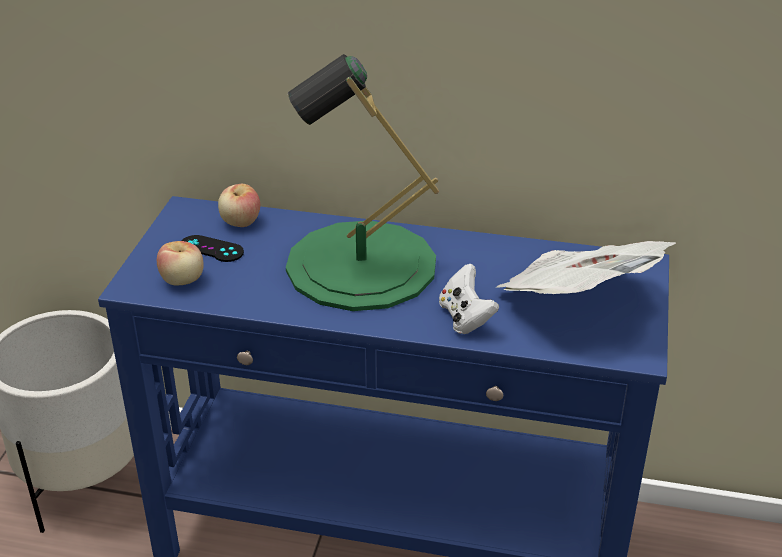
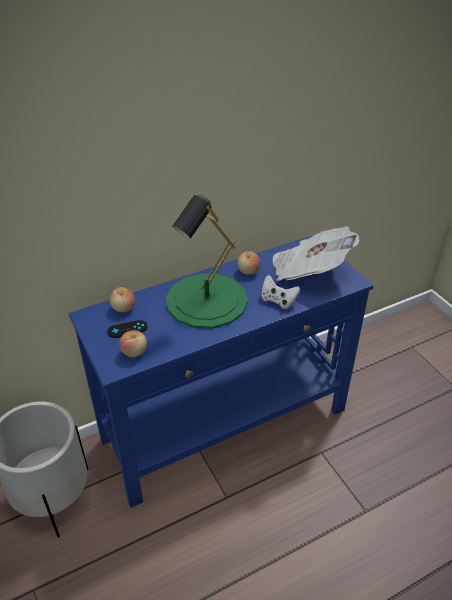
camera: 40 degrees left, 5 degrees up
(476, 256) = (248, 271): none -> apple

